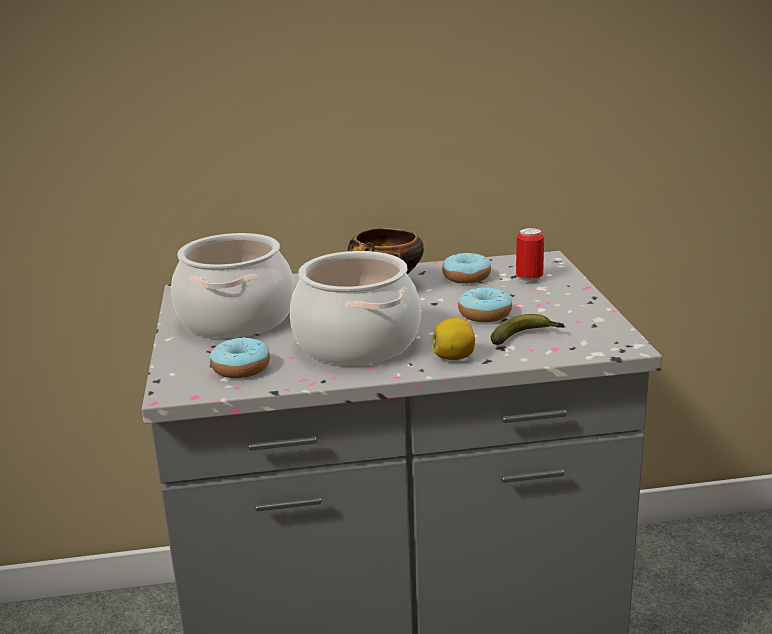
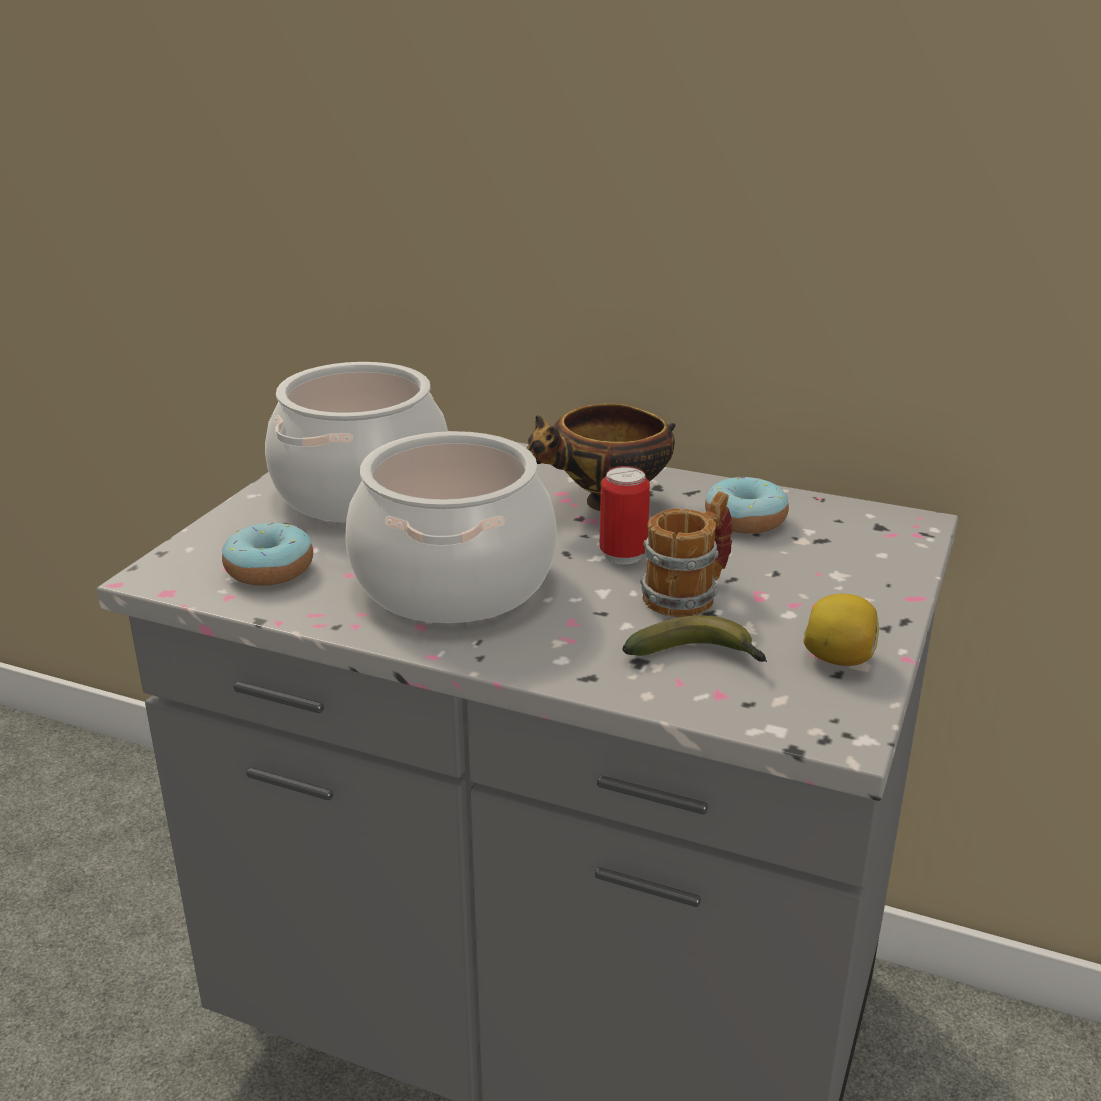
camera: 30 degrees right, 5 degrees up
(454, 357) = (550, 653): lemon -> lemon (839, 659)
(484, 314) = (689, 594): donut -> mug
(529, 279) = (838, 553): can -> can (623, 555)

